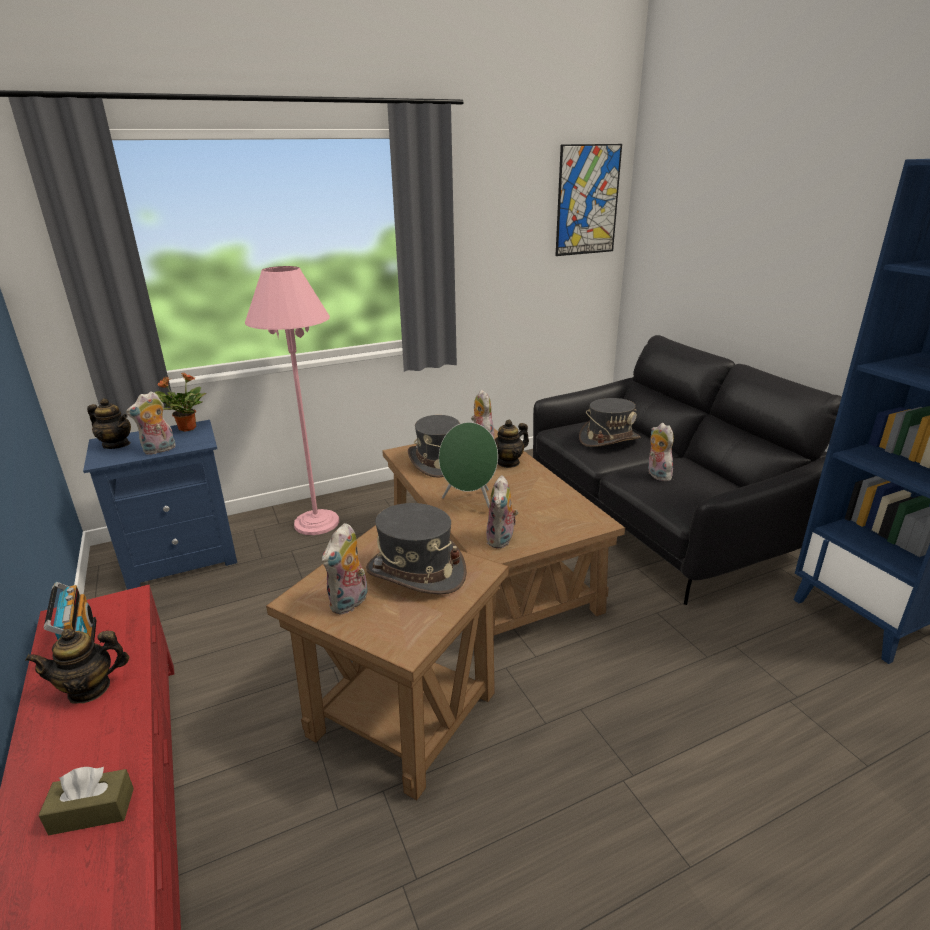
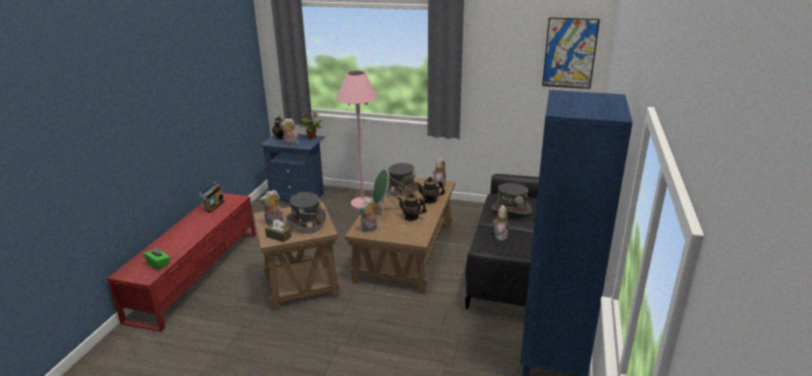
camera: 40 degrees right, 0 degrees up
(89, 689) = (202, 219): teapot -> teapot (411, 217)
(92, 811) = (173, 248): brown tissue box -> brown tissue box (278, 236)
(102, 891) = (158, 264): none -> green tissue box

